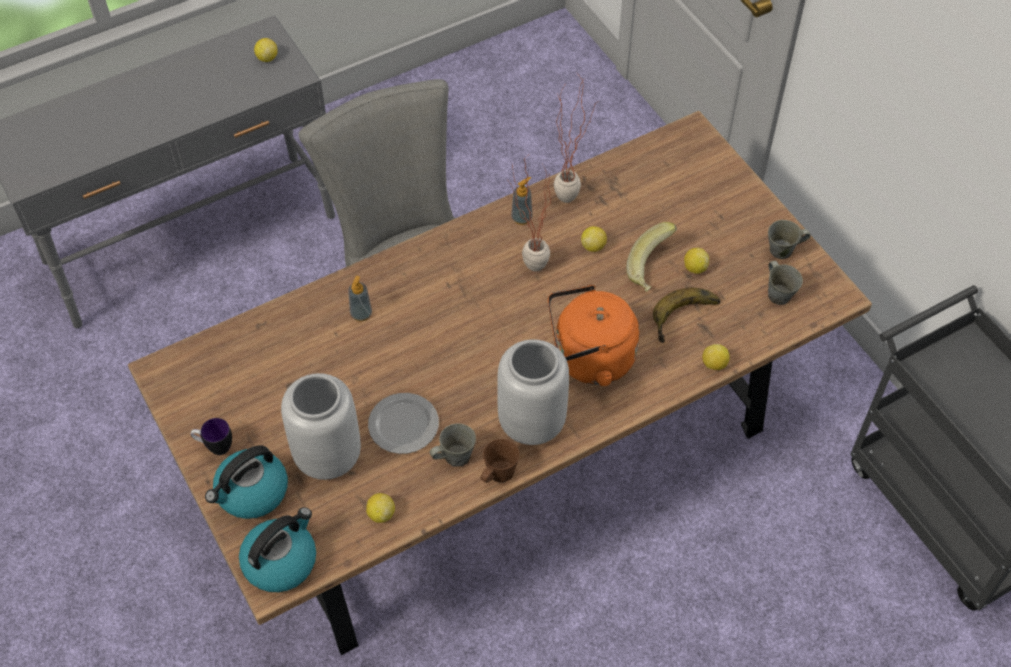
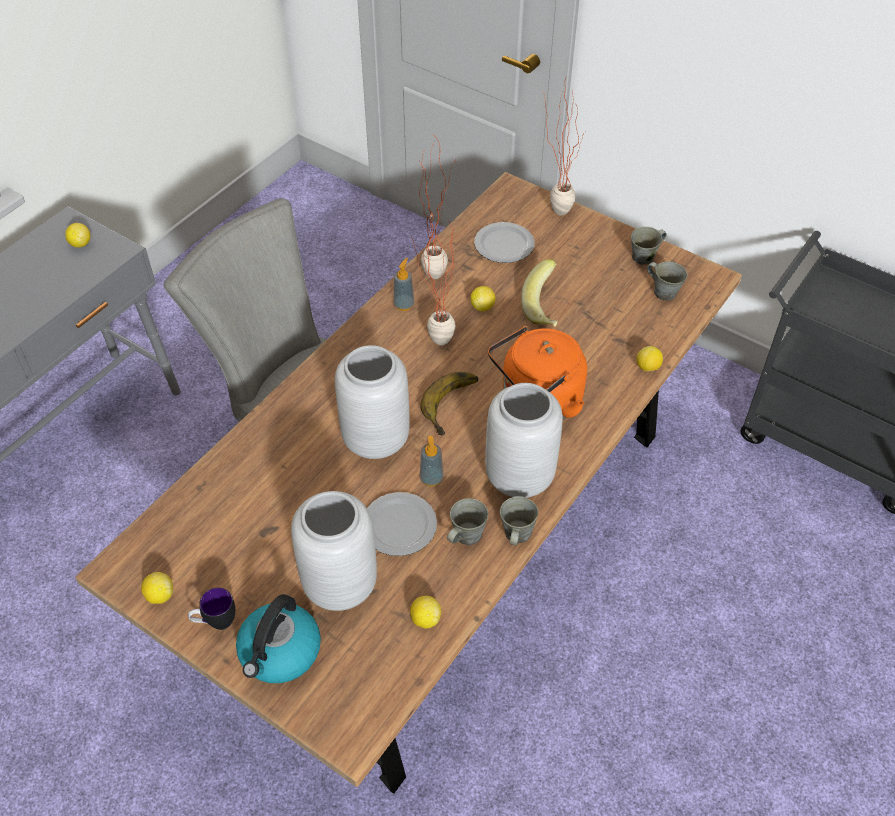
camera: 25 degrees left, 5 degrees down
(281, 561) = (349, 709): kettle -> none
(361, 314) = (299, 439): soap dispenser -> soap dispenser (431, 478)
(424, 339) = (374, 440): none -> grey vase
(499, 473) = (516, 534): brown mug -> grey mug
(650, 190) = (503, 245): none -> plate
(687, 319) = (601, 338): banana -> banana (455, 405)
(695, 268) = (581, 295): lemon -> lemon (160, 595)
(724, 167) = (554, 208): none -> potted plant

